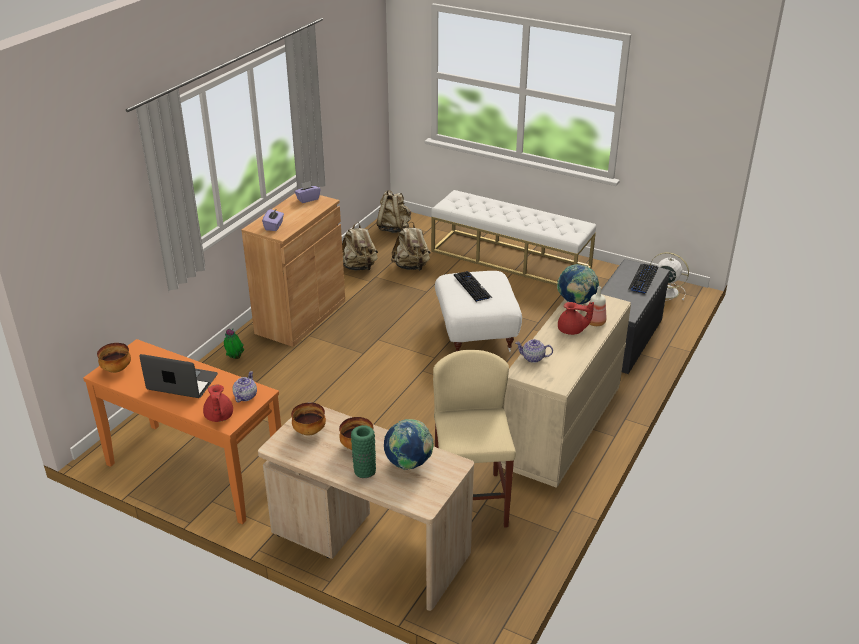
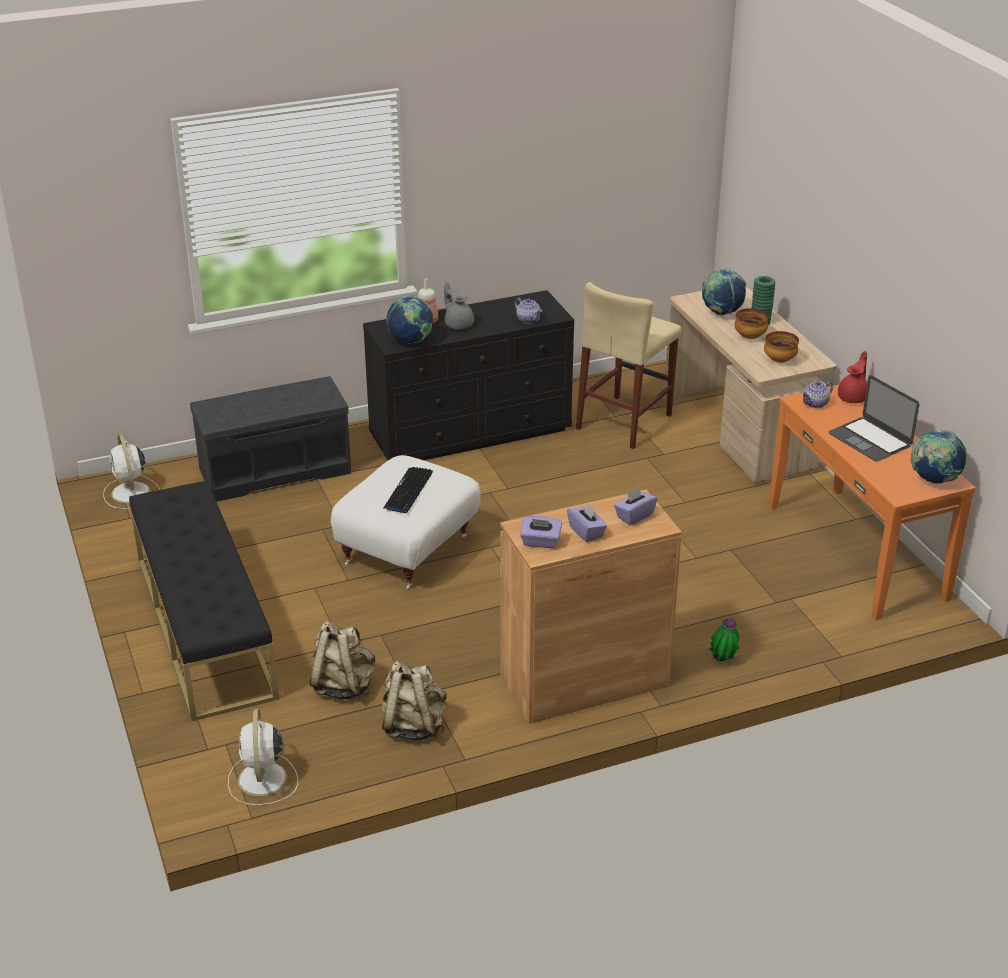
camera: 140 degrees left, 0 degrees up
(117, 369) = (933, 480): bowl -> globe
(290, 211) = (586, 532): none -> purple tissue box
(394, 228) = (262, 780): beige backpack -> white fan
(510, 259) = (204, 626): white bench -> black bench
(560, 429) = (472, 432): beige dresser -> black dresser
(572, 330) = (458, 324): red teapot -> grey teapot
(643, 279) = (236, 404): keyboard -> none

